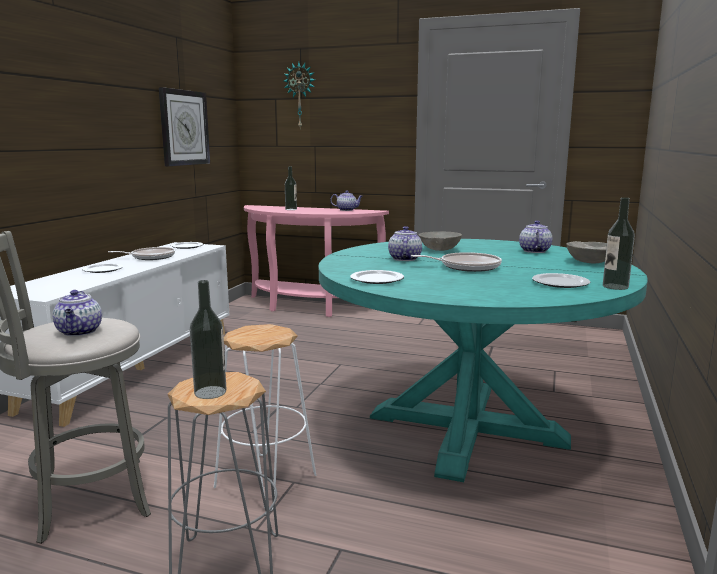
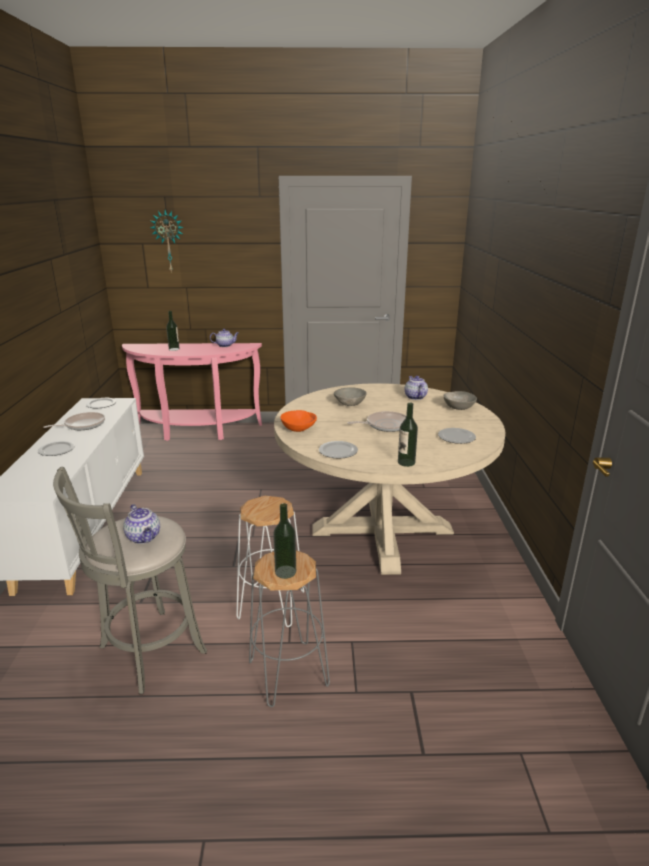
camera: 20 degrees left, 10 degrees up
(184, 128) = (72, 288): wall clock -> none
(350, 261) = (298, 429): none -> orange bowl
(404, 259) = (335, 420): teapot -> none
(466, 427) = (382, 530): turquoise dining table -> beige dining table
(615, 287) = (490, 437): bottle -> bottle (406, 462)

